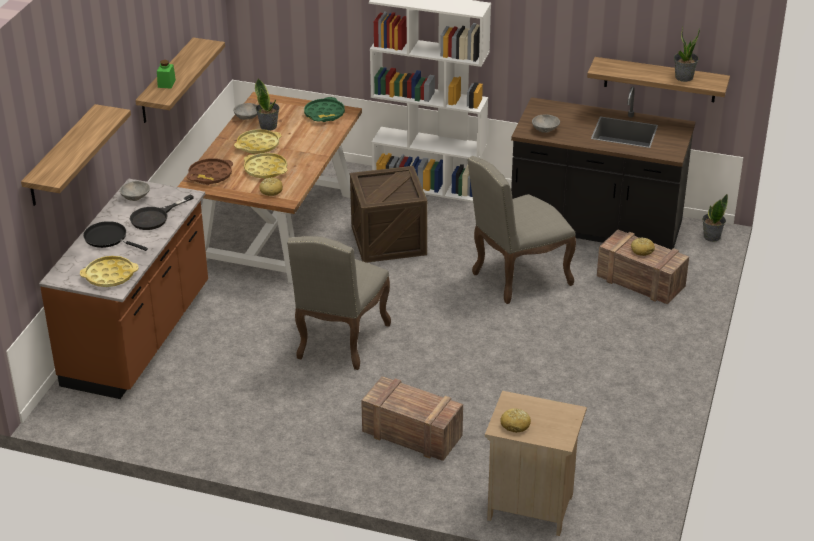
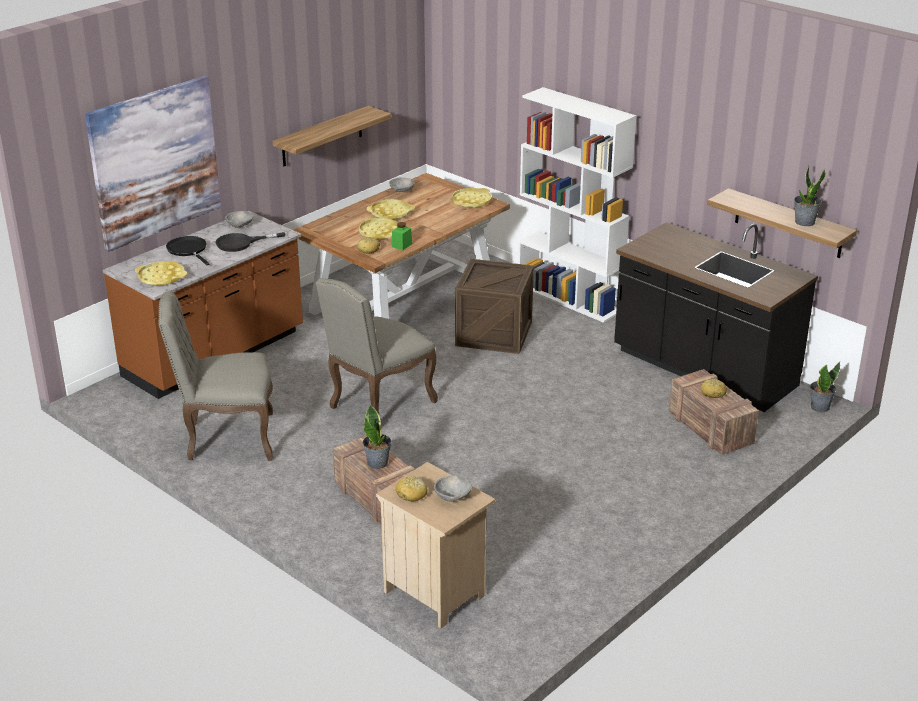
camera: 25 degrees right, 5 degrees down
(61, 156) = (155, 162): shelf -> picture
(166, 83) = (310, 134): green jar -> green jar (402, 245)
(210, 175) = (328, 227): brown tray -> none
(268, 126) = (414, 201): potted plant -> potted plant (378, 463)
(324, 114) = (471, 201): green tray -> yellow tray
(518, 277) = (590, 393): grey chair -> grey chair (228, 438)
(545, 130) = (655, 251): grey bowl -> grey bowl (453, 497)

